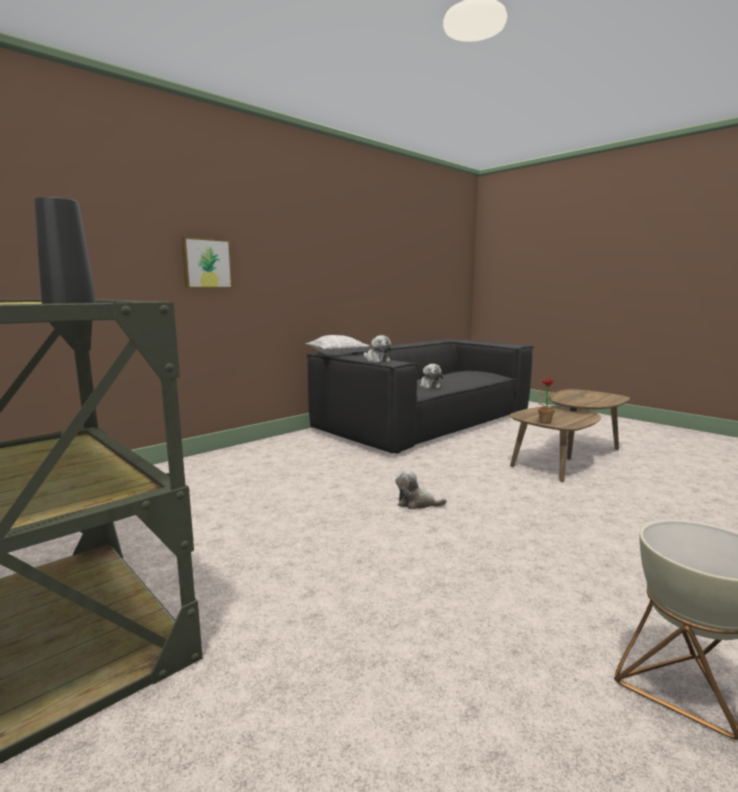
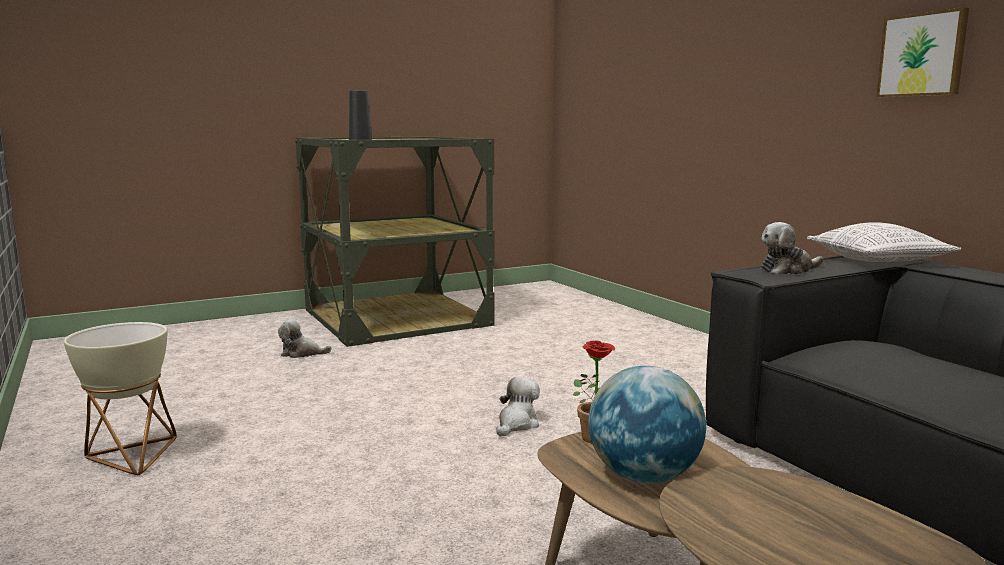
camera: 105 degrees right, 0 degrees up
(206, 263) = (761, 98): picture -> picture (923, 55)
(429, 385) = (908, 377): plush toy -> plush toy (301, 353)
(566, 416) = (644, 476): none -> globe

